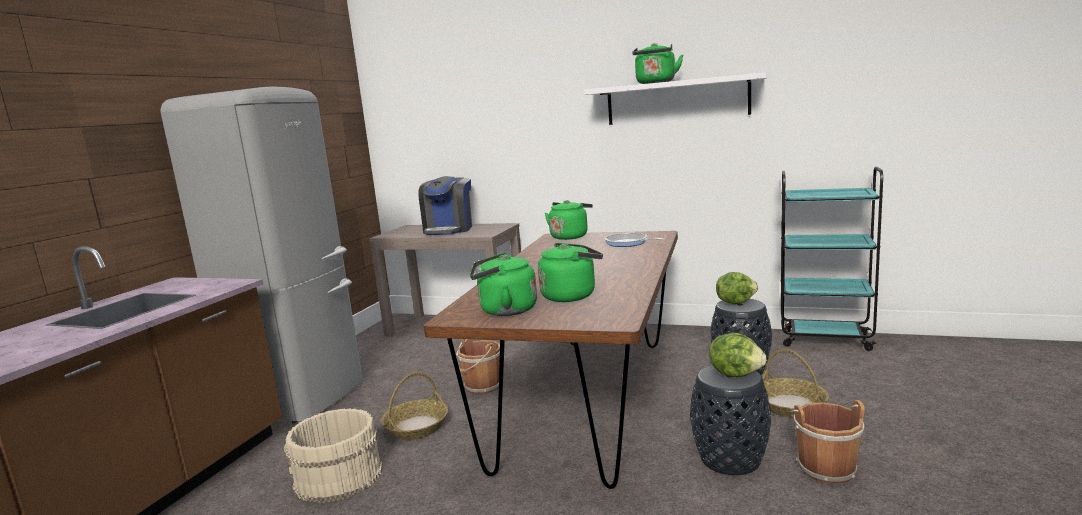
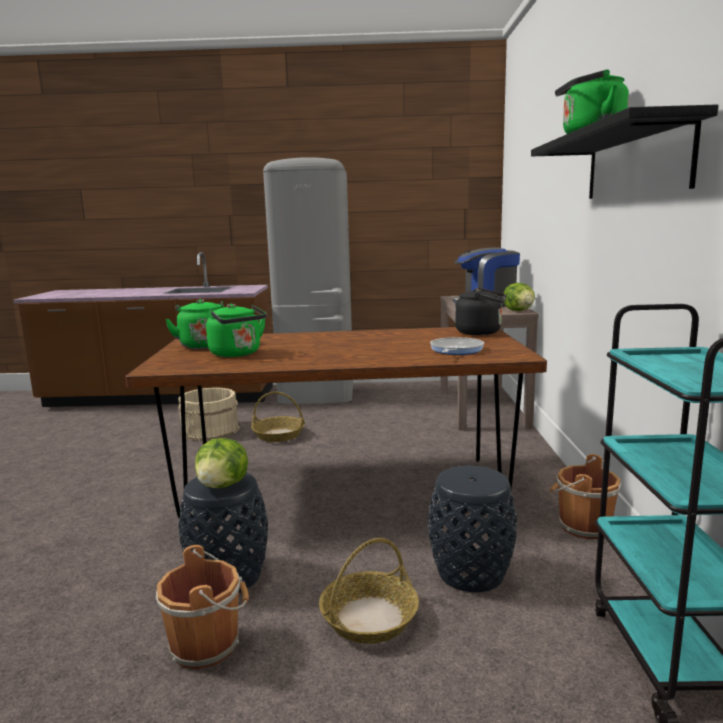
camera: 70 degrees right, 0 degrees up
(481, 386) = (355, 441): brown bucket -> brown bucket (582, 526)
(570, 236) = (481, 332): green kettle -> black kettle
(677, 101) = (635, 163): white shelf -> black shelf
(735, 302) = (479, 475): lettuce -> lettuce (519, 310)

